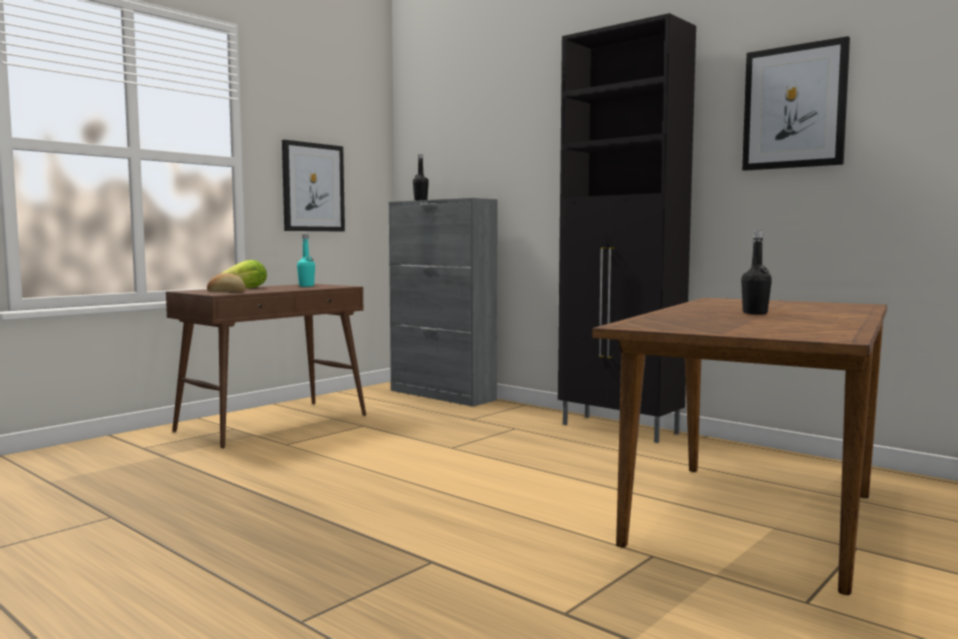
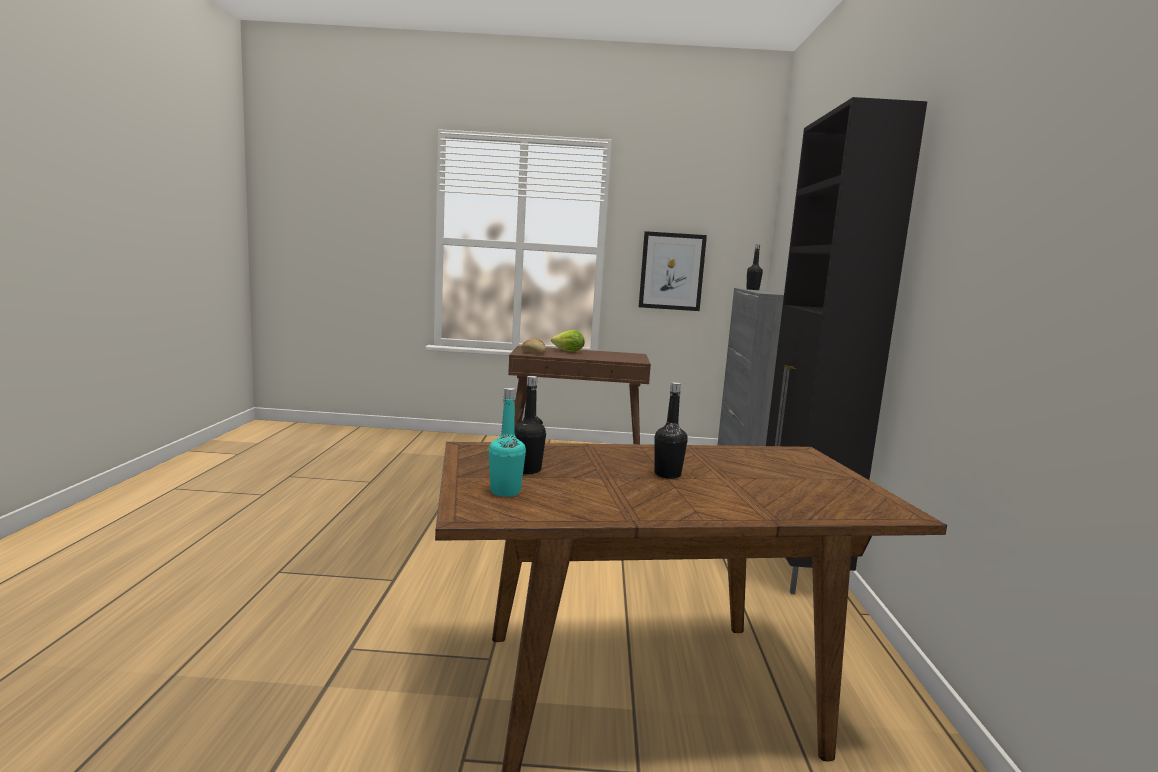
camera: 50 degrees right, 5 degrees up
(306, 286) = (618, 356): turquoise bottle -> turquoise bottle (505, 491)
(717, 324) = (527, 470): none -> black bottle
(794, 107) = (987, 214): picture -> none

